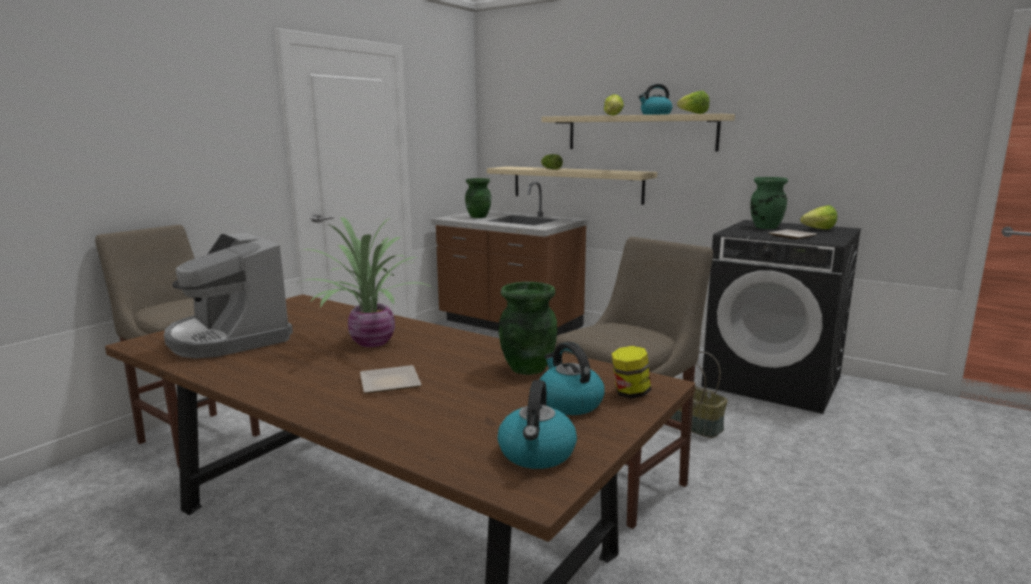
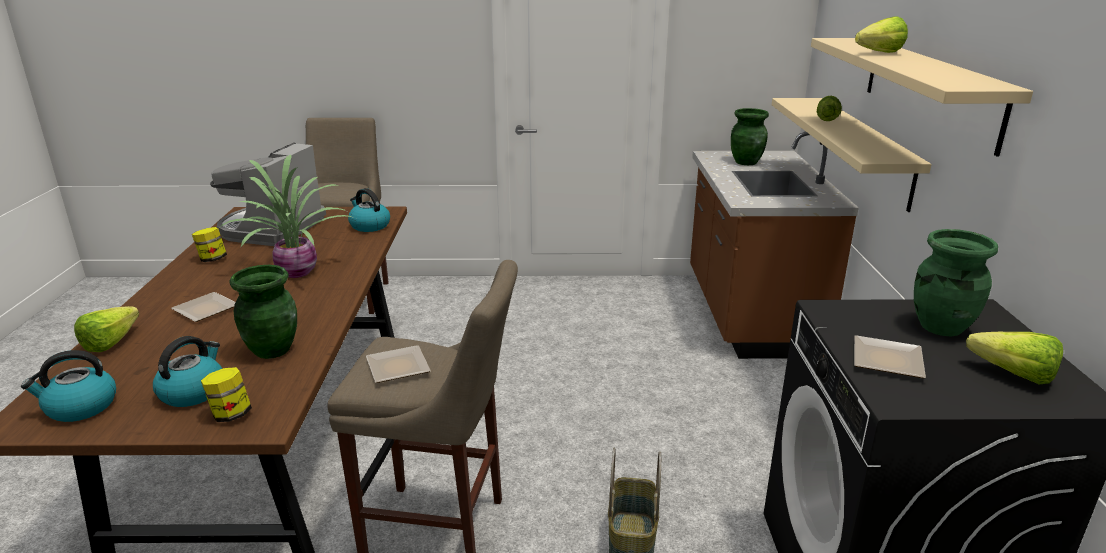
camera: 55 degrees right, 10 degrees up
(254, 368) = (212, 259): none -> jar
(620, 335) = (399, 366): none -> plate
(655, 114) = (921, 65): kettle -> kettle (369, 226)
(691, 114) = (951, 76): lettuce -> lettuce (116, 341)

